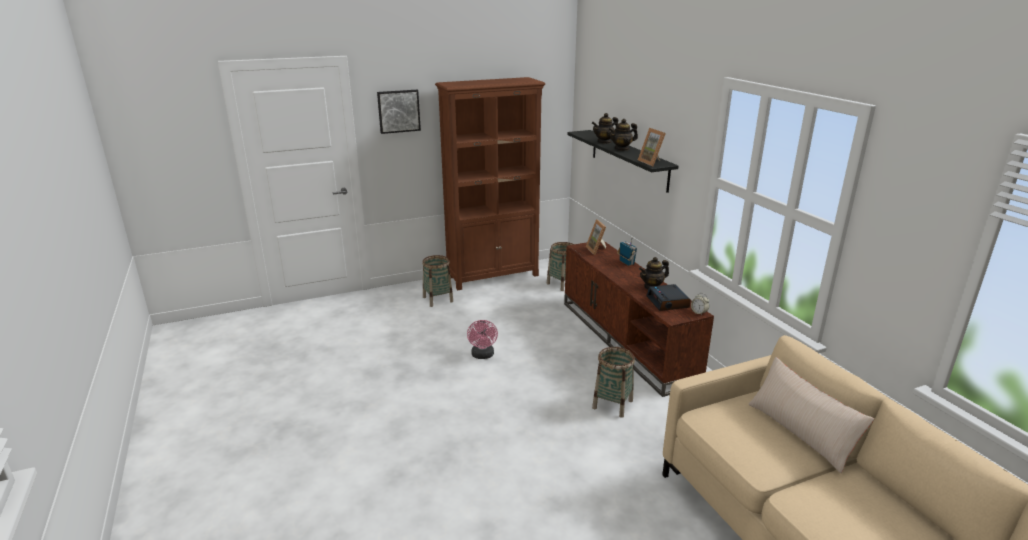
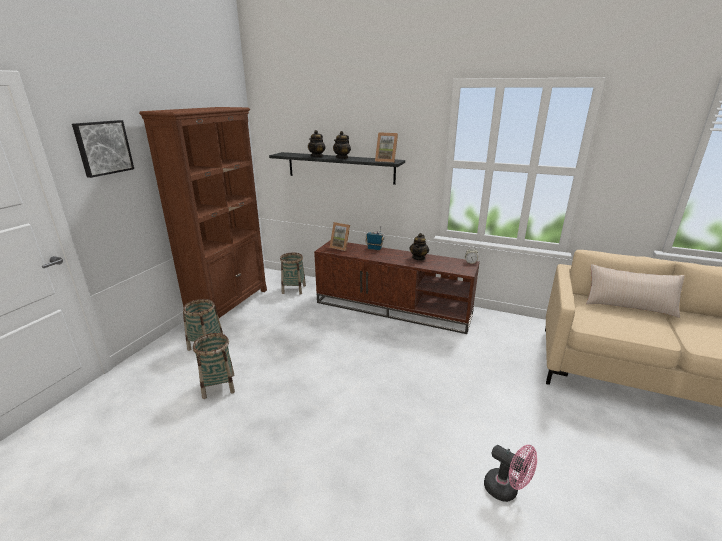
camera: 45 degrees left, 0 degrees up
(483, 356) = (318, 372): pink fan -> pink fan (506, 490)
(612, 404) = (452, 355): basket -> basket (219, 386)
(668, 302) = (445, 263): alarm clock -> none

